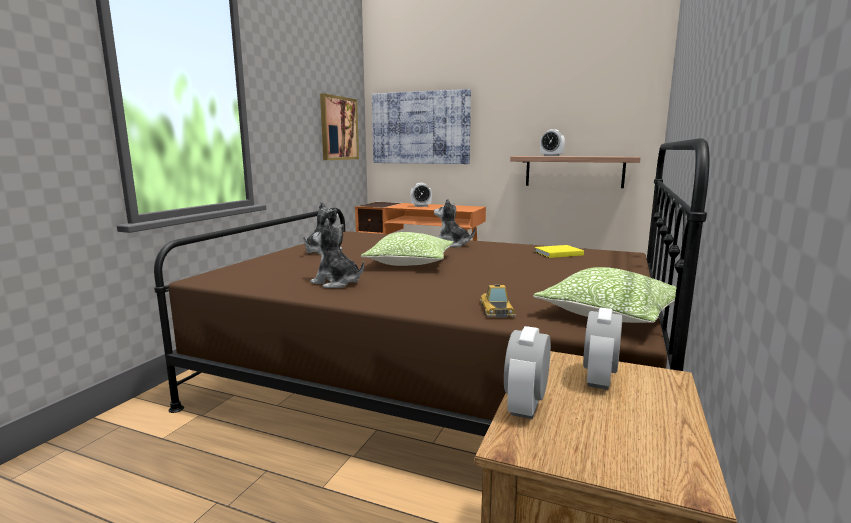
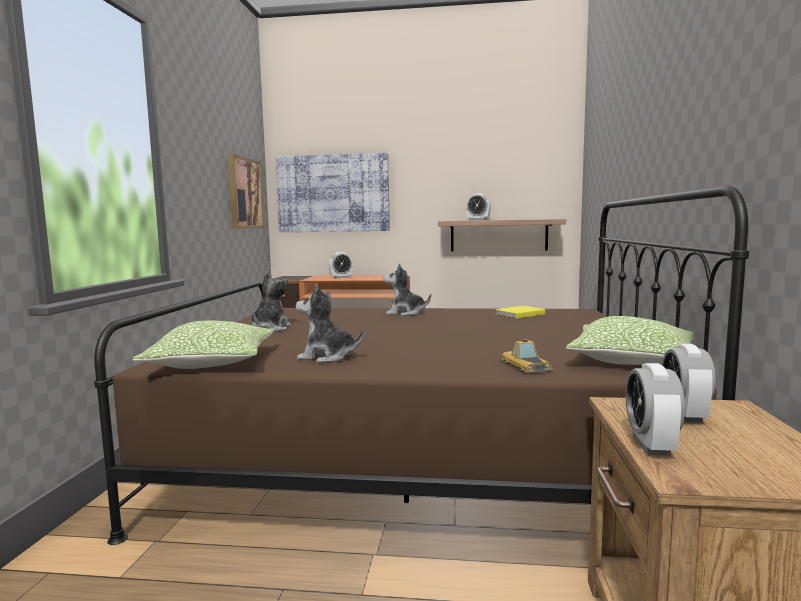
camera: 15 degrees left, 5 degrees down
(410, 263) = (383, 332): pillow -> pillow (212, 363)

